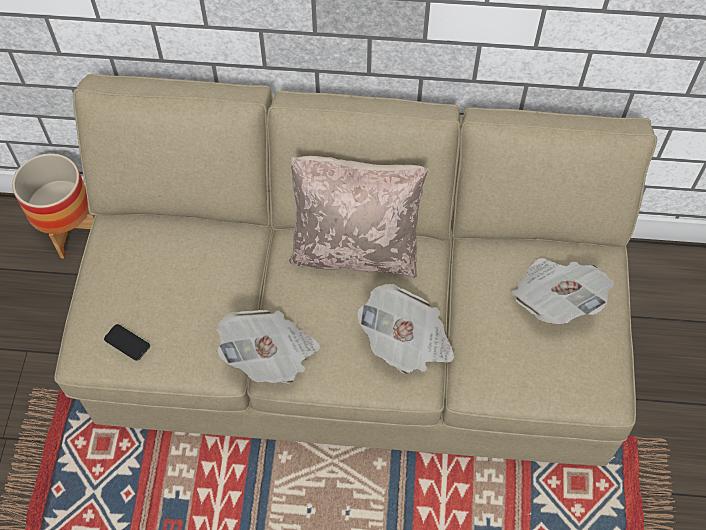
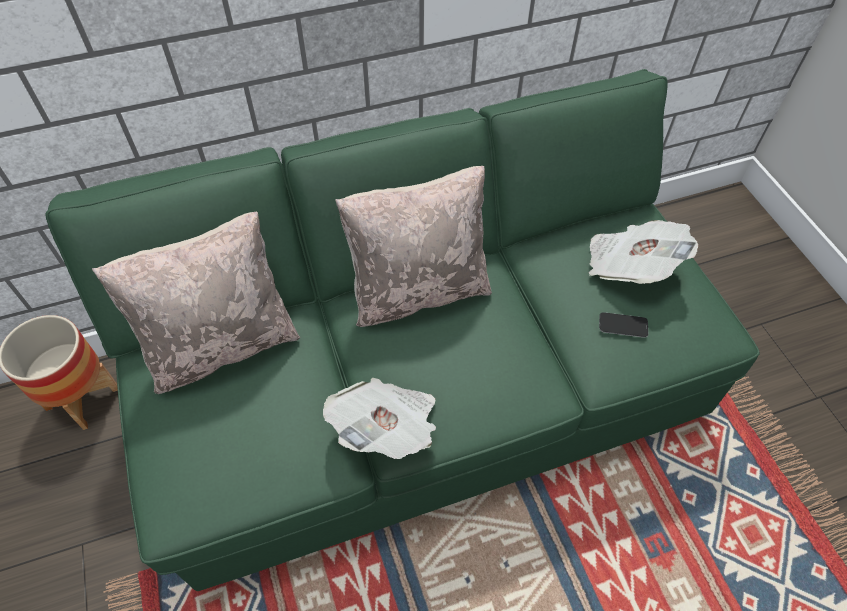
camera: 25 degrees left, 5 degrees down
(127, 343) = (217, 480): phone -> phone (623, 325)
(176, 235) = (222, 344): none -> beige pillow
(353, 332) = (422, 385): beige sofa -> green sofa
(406, 342) = (517, 358): newspaper -> none

